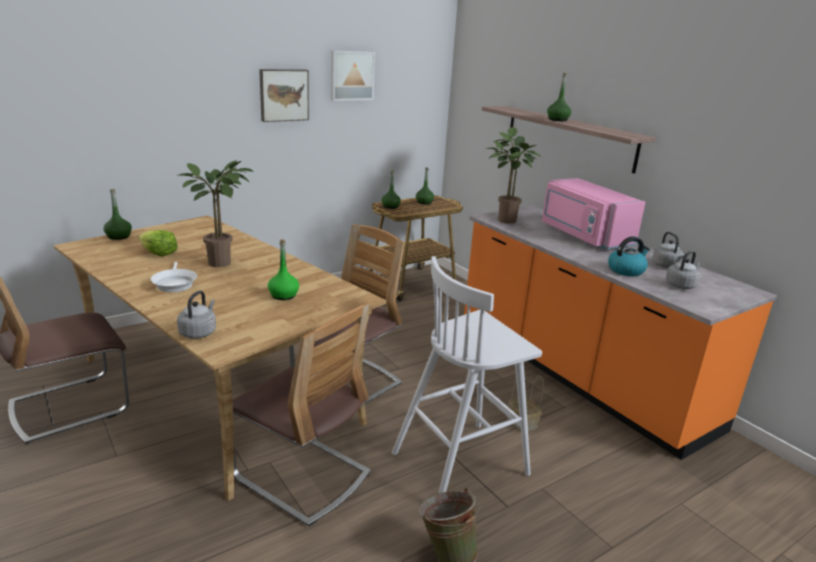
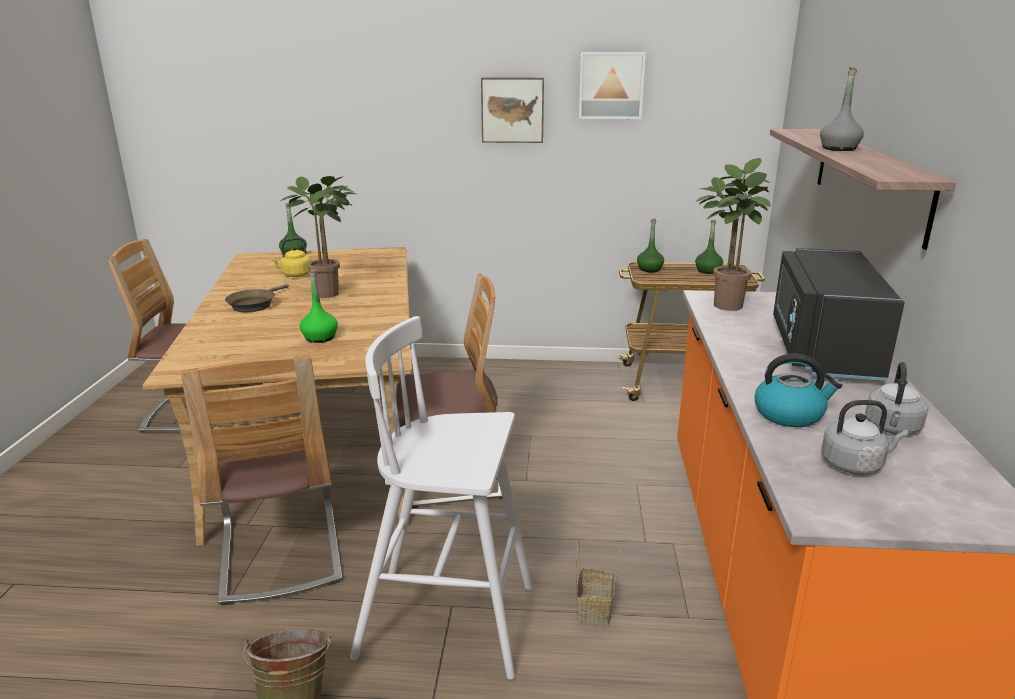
camera: 40 degrees right, 0 degrees up
(158, 253) = (295, 275): lettuce -> yellow kettle
(174, 284) = (254, 304): white frying pan -> brown frying pan
(199, 332) = (189, 352): grey kettle -> none
(557, 120) = (839, 149): green bottle -> grey bottle
(583, 235) = (821, 349): pink microwave -> black microwave

